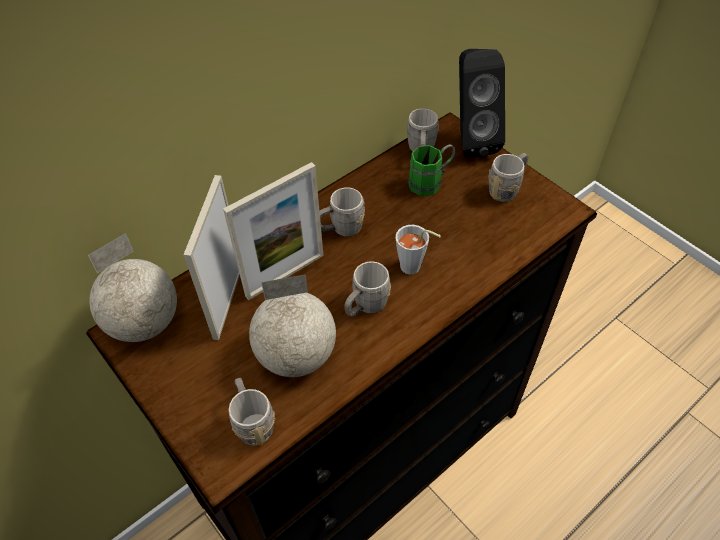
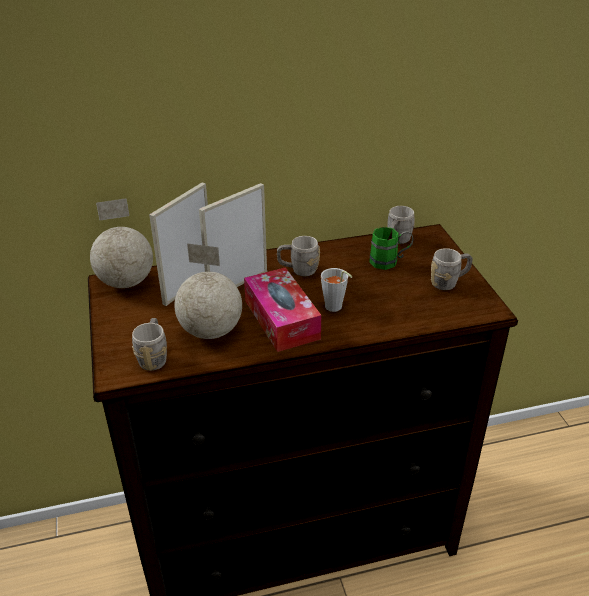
camera: 25 degrees right, 15 degrees down
(285, 275) = (238, 284): picture frame -> picture frame turned 150 degrees clockwise
(366, 306) = (281, 319): grey mug -> tissue box
(470, 140) = (442, 245): black speaker -> none

